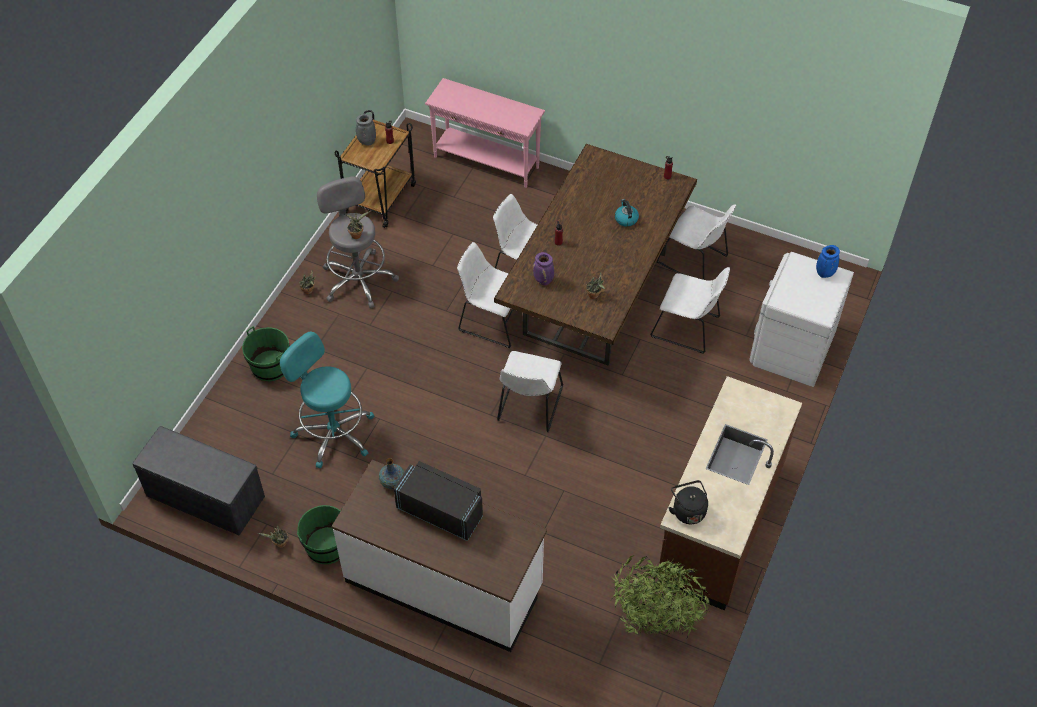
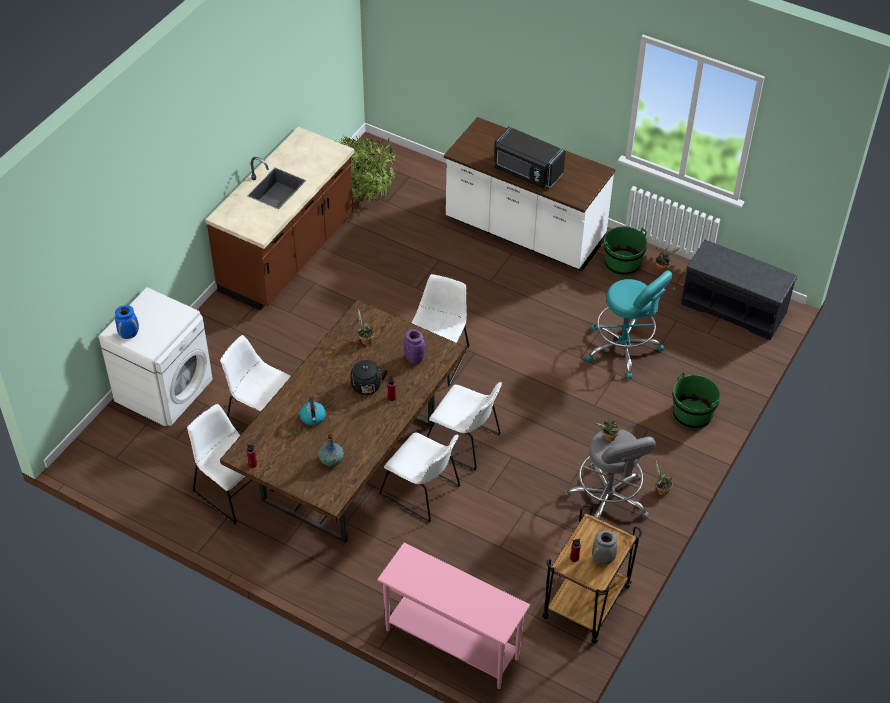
camera: 175 degrees left, 5 degrees down
(392, 482) = (566, 193): vase -> vase (331, 461)
(687, 510) = (329, 155): black kettle -> black kettle (367, 387)

